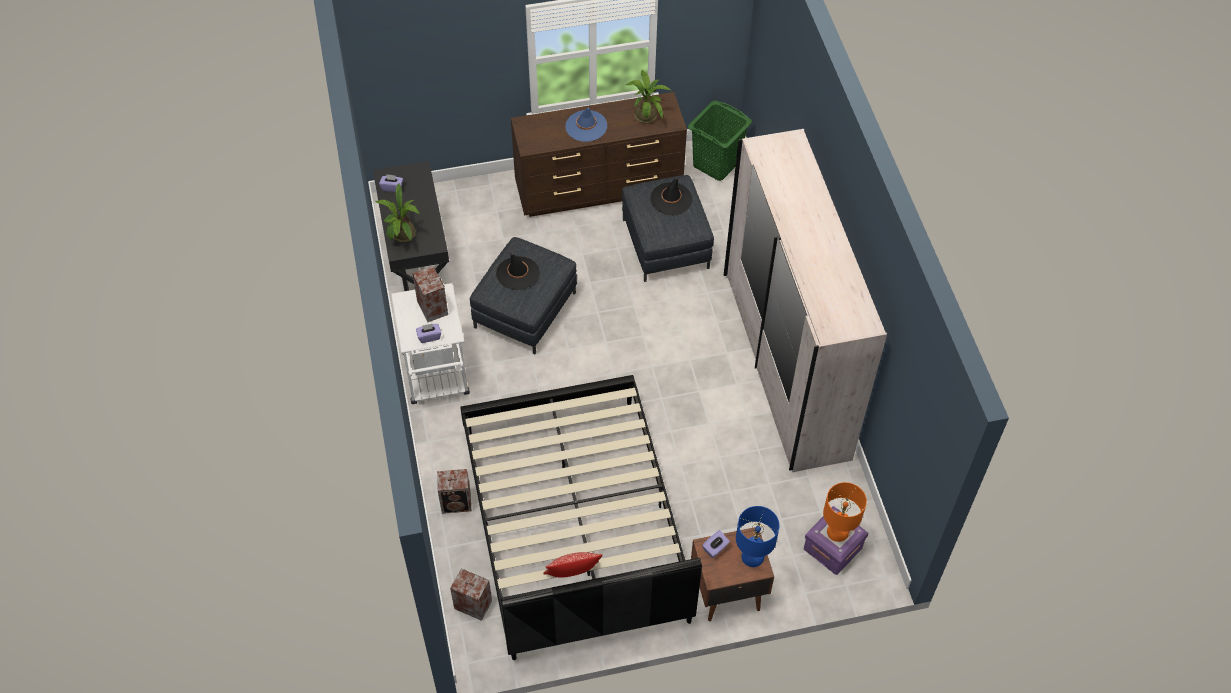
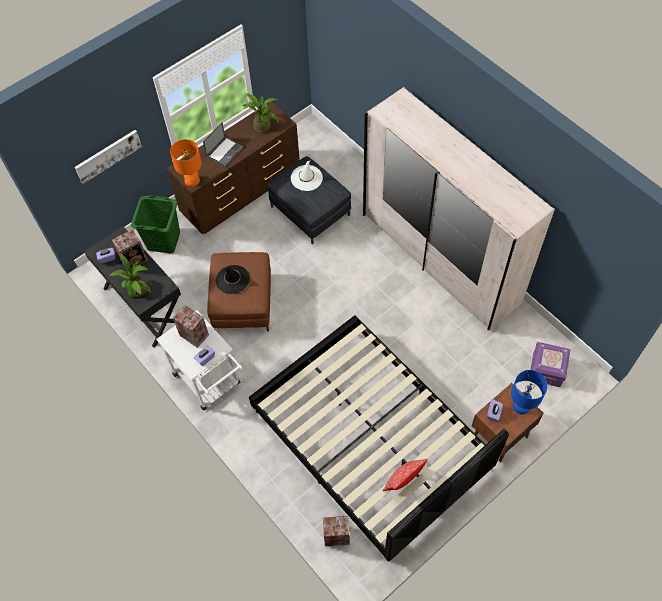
camera: 25 degrees left, 5 degrees up
(444, 74) = (108, 155): none -> picture
(457, 503) = (280, 466): speaker -> speaker (135, 259)
(525, 309) = (242, 302): grey ottoman -> brown ottoman
(586, 126) = (225, 151): blue hat -> laptop
(671, 199) = (306, 178): black hat -> white hat
(716, 164) = (310, 140): green laundry basket -> green laundry basket (164, 240)
(837, 532) = (552, 359): orange table lamp -> orange table lamp (192, 181)

